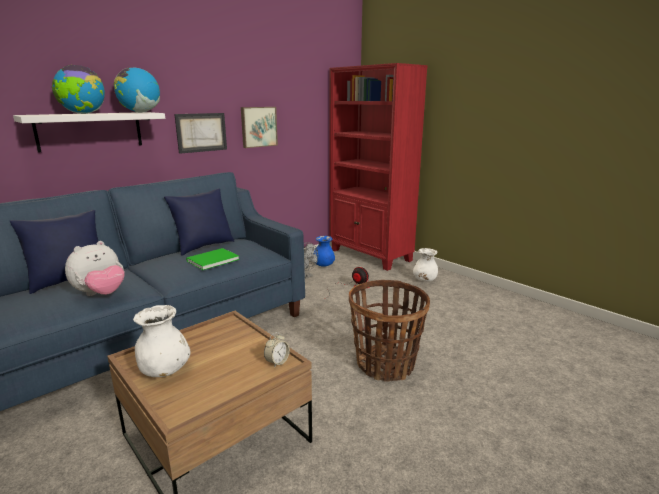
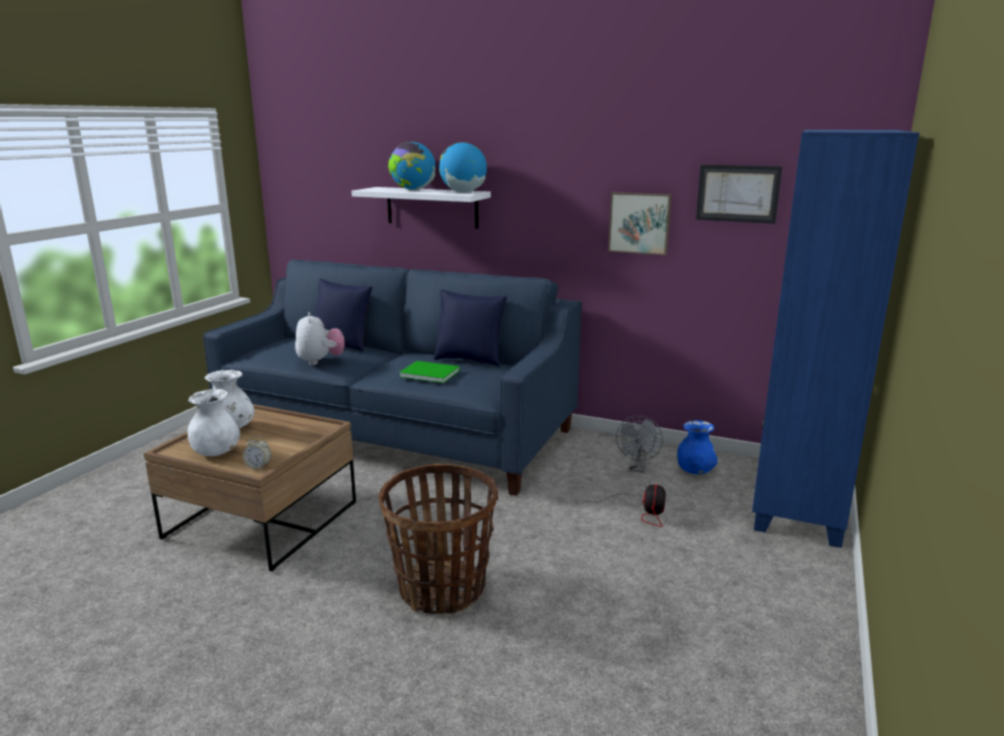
camera: 65 degrees right, 0 degrees up
(101, 294) = (320, 361): plush toy -> plush toy turned 120 degrees counterclockwise
(201, 132) = (550, 221): picture -> picture (737, 193)
(370, 255) = (797, 500): red bookcase -> blue bookcase
(424, 280) = (765, 577): white vase -> white vase (216, 452)

